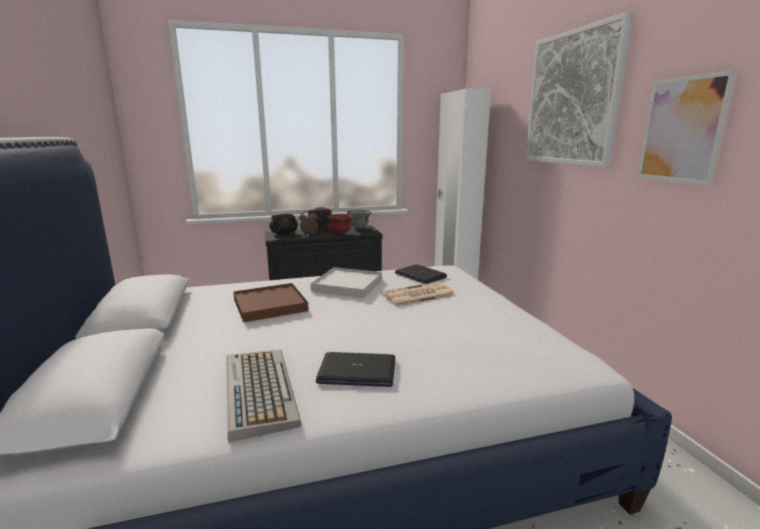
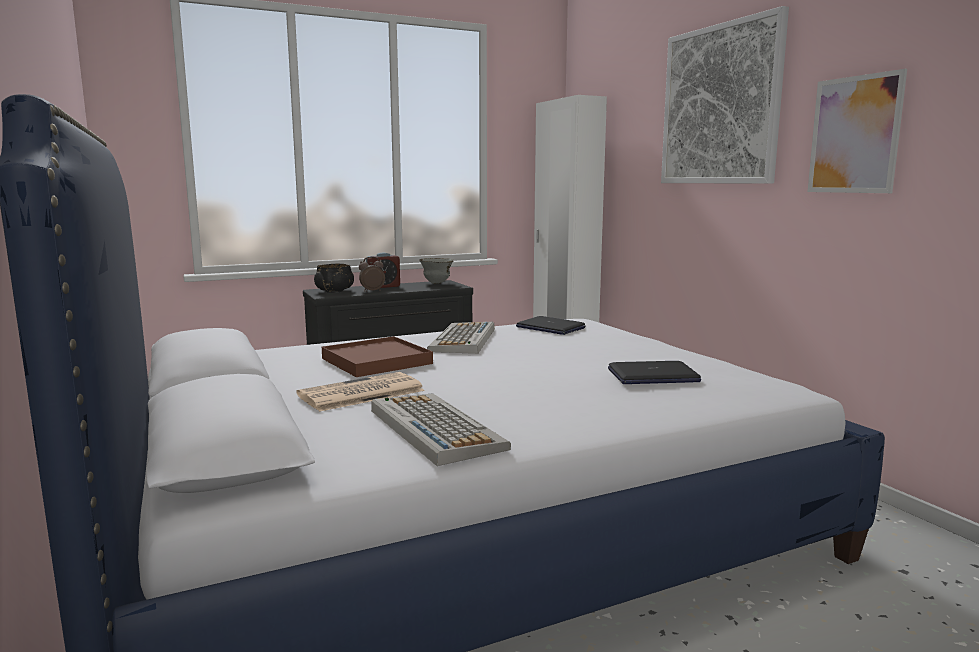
camera: 10 degrees left, 5 degrees down
(341, 234) = (416, 289): red bowl -> none
(347, 285) = (463, 340): white tray -> keyboard
(356, 371) = (539, 407): laptop -> laptop (653, 376)
(417, 295) = (560, 344): newspaper -> newspaper (360, 393)

